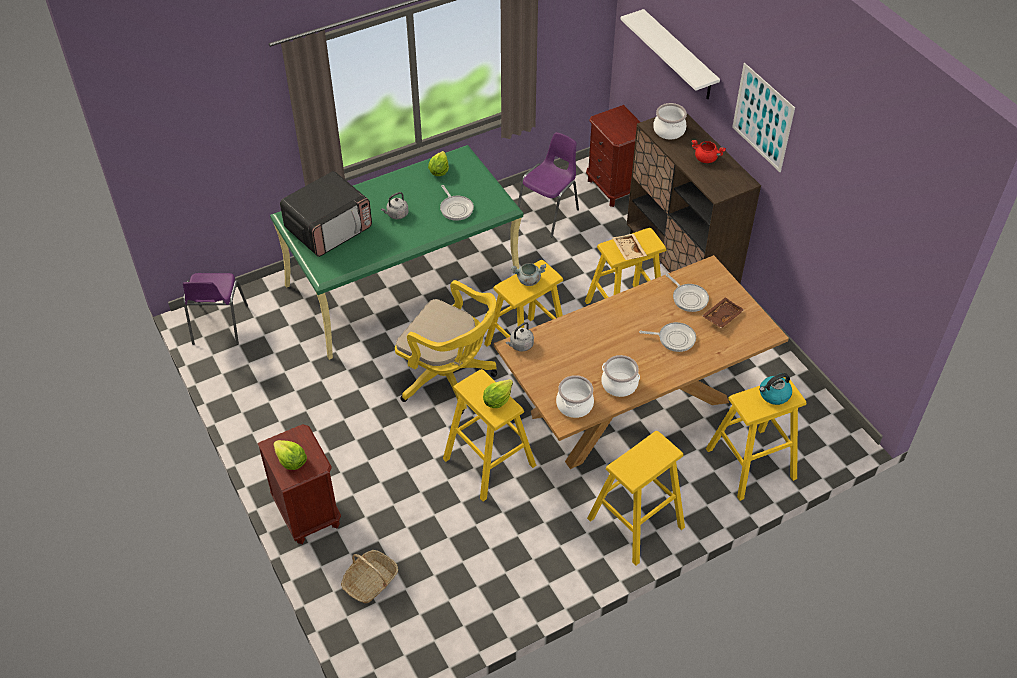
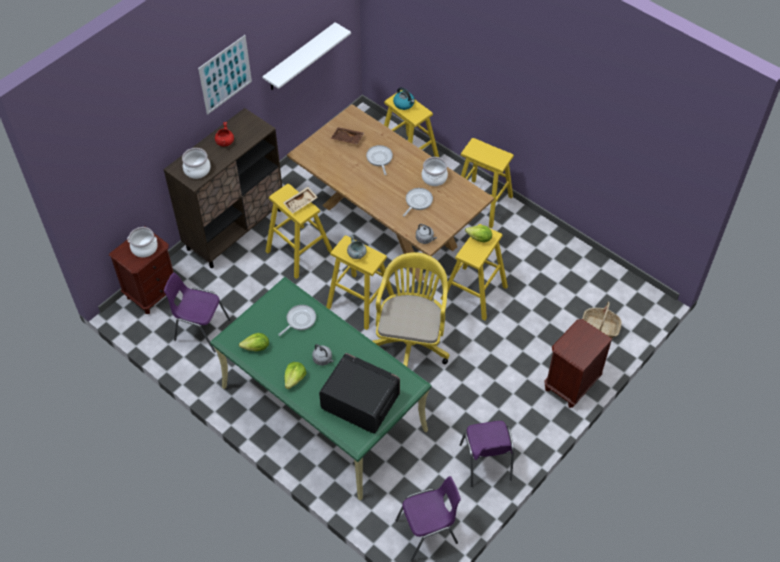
camera: 110 degrees left, 5 degrees up
(260, 396) = (486, 463): none -> purple chair
(291, 461) = (587, 343): lettuce -> lettuce (294, 379)
(575, 405) = (463, 196): cooking pot -> cooking pot (144, 248)
(679, 56) = (143, 147): white shelf -> white shelf (300, 58)
(688, 298) = (337, 159): frying pan -> frying pan (417, 202)

